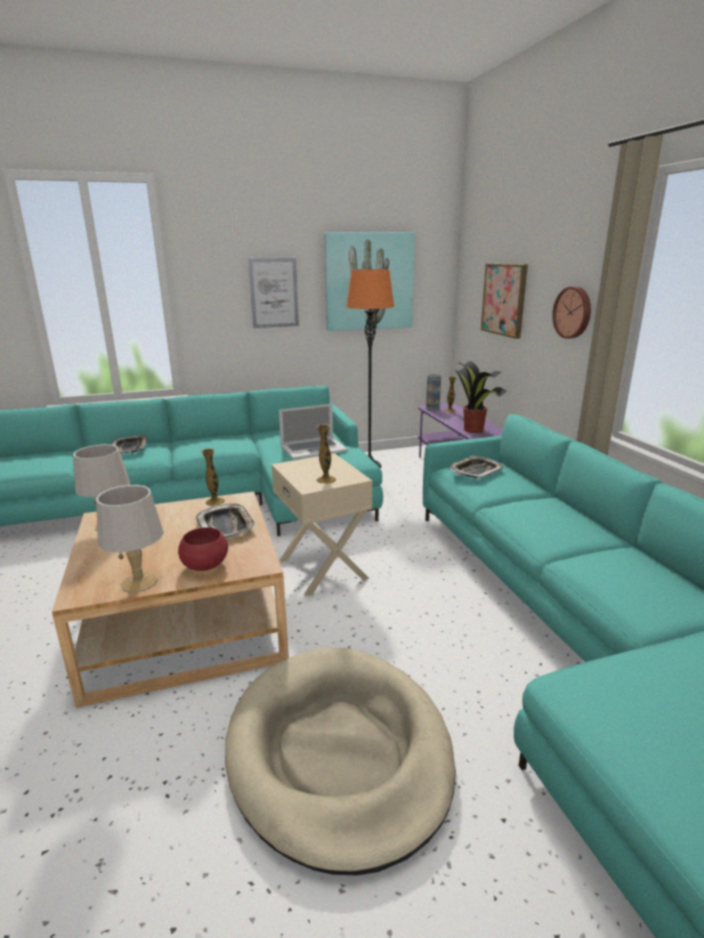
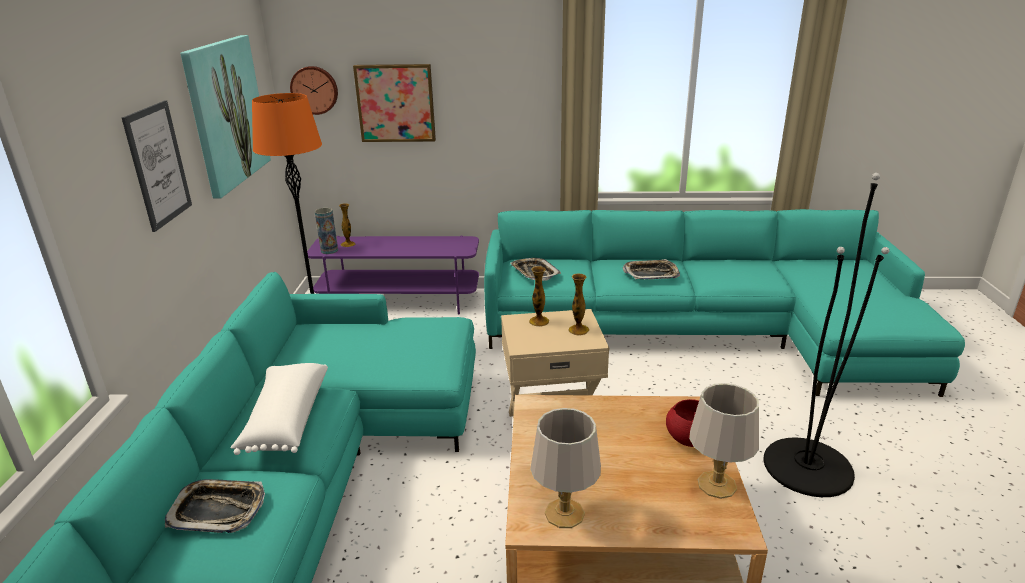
camera: 70 degrees left, 5 degrees up
(211, 443) = (285, 420): none -> white pillow
(215, 501) = (531, 424): vase -> vase (539, 321)
(226, 526) = (604, 420): tray -> tray (651, 274)
(313, 448) = (393, 342): laptop -> none
(339, 753) = (807, 467): beige dog bed -> black floor lamp
(474, 430) = (425, 248): potted plant -> none
(573, 312) = (513, 105): wall clock -> wall clock (314, 90)

